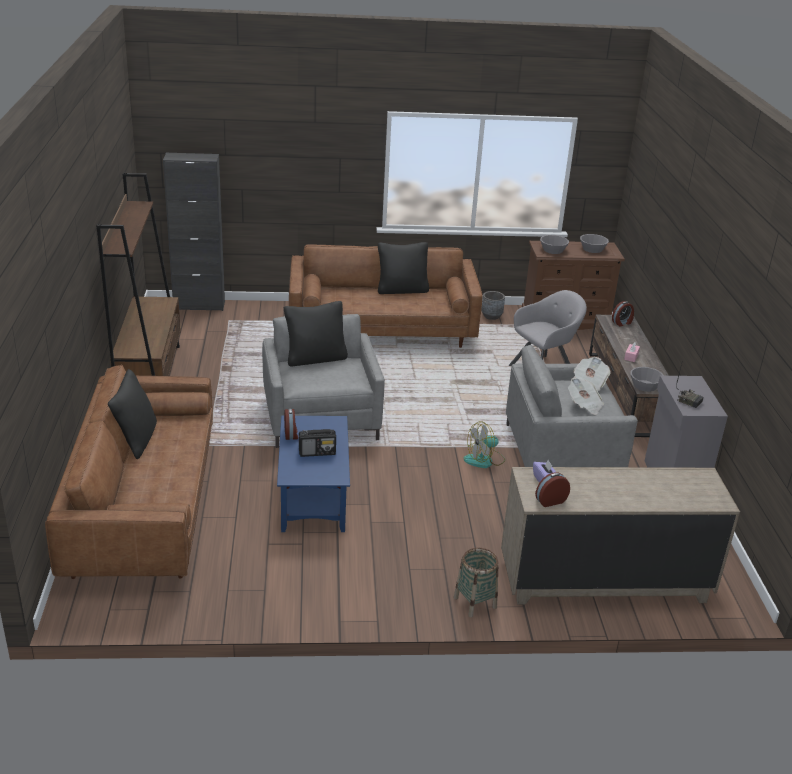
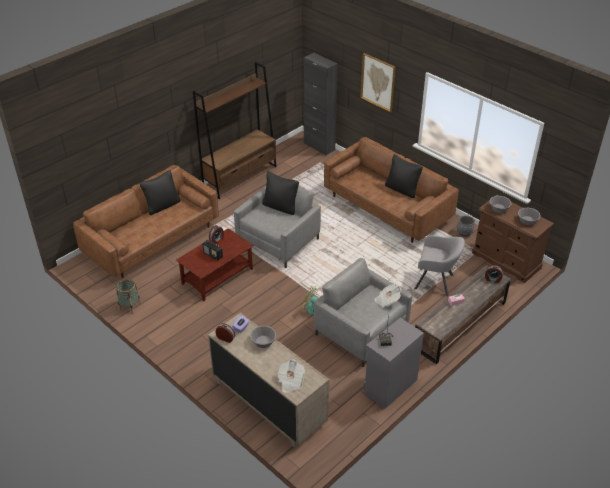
camera: 50 degrees right, 10 degrees up
(300, 158) = (378, 82): none -> picture
(313, 495) = (217, 276): blue coffee table -> brown coffee table
(475, 602) = (202, 368): basket -> basket (129, 306)
(584, 405) = (362, 310): newspaper -> newspaper (290, 381)
(645, 385) = (429, 322): grey bowl -> grey bowl (263, 341)

